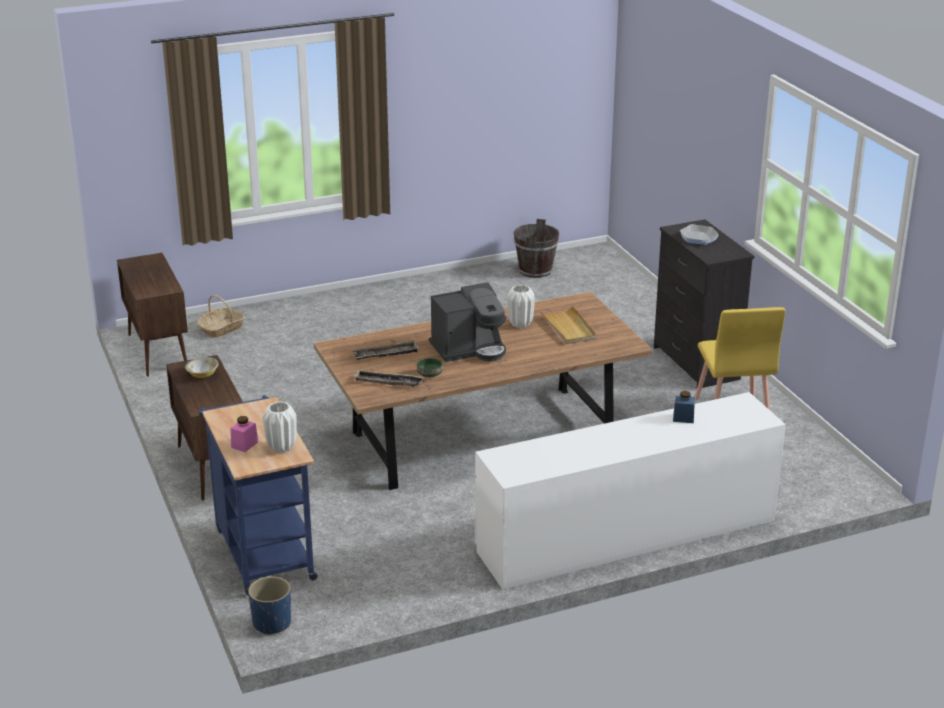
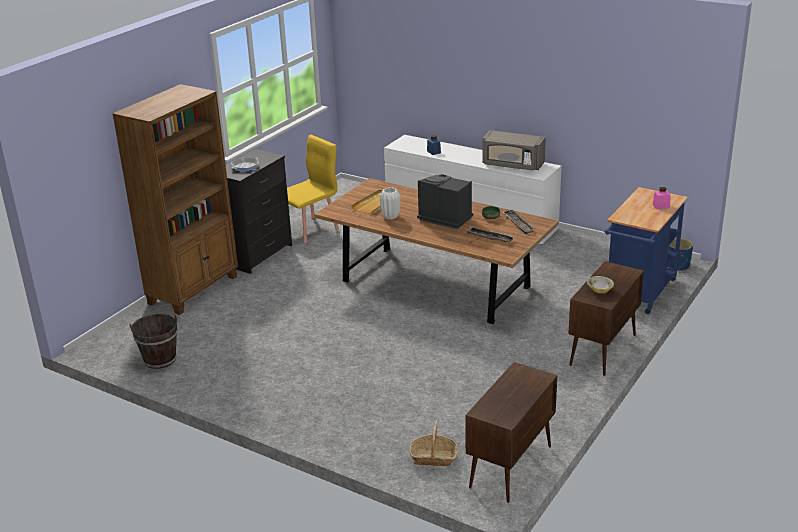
camera: 125 degrees left, 0 degrees up
(281, 447) = (645, 197): white vase -> none
(556, 453) = (512, 165): none -> grey microwave
(653, 313) = (194, 290): none -> brown bookcase

